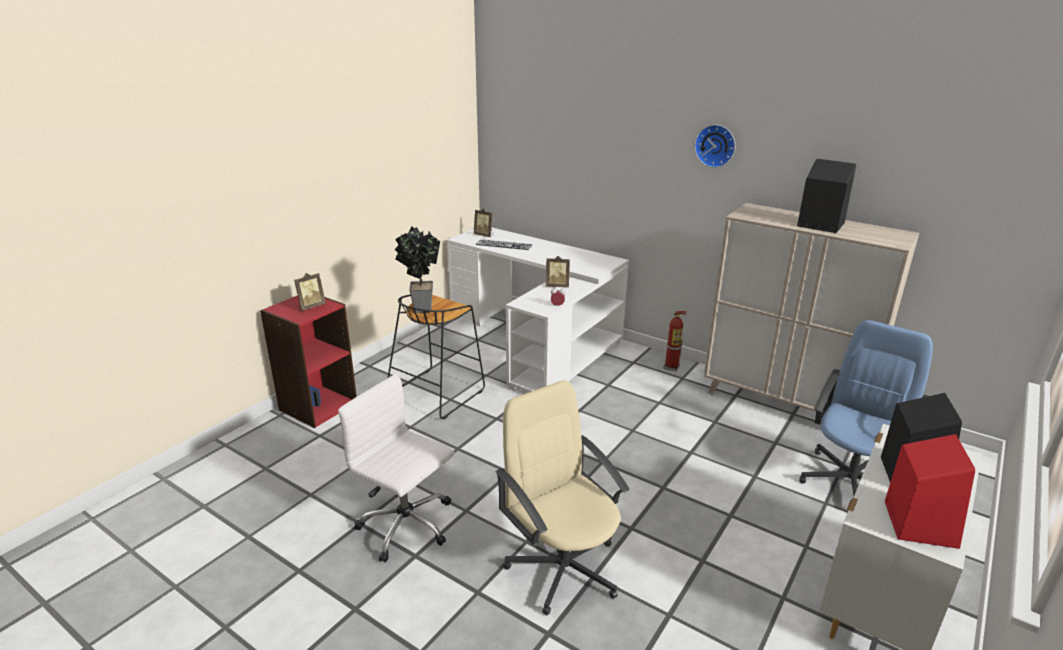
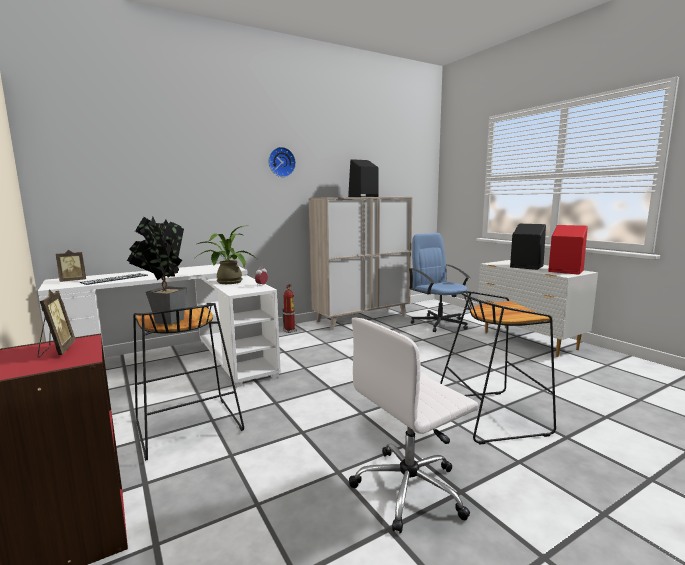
camera: 65 degrees left, 15 degrees down
(557, 286) = (227, 282): picture frame -> potted plant
(563, 567) = (492, 415): beige office chair -> black stool

